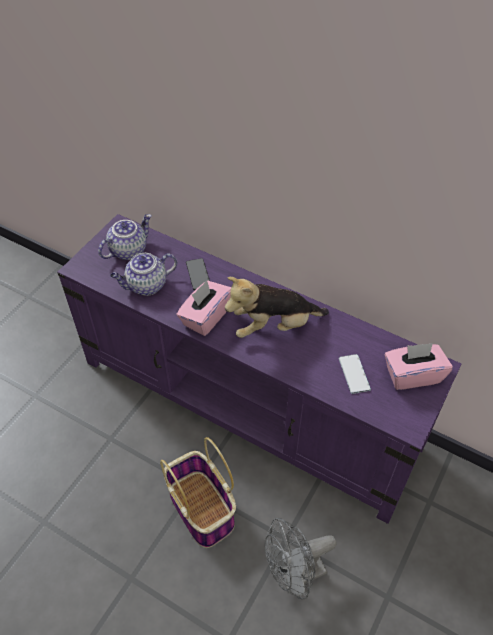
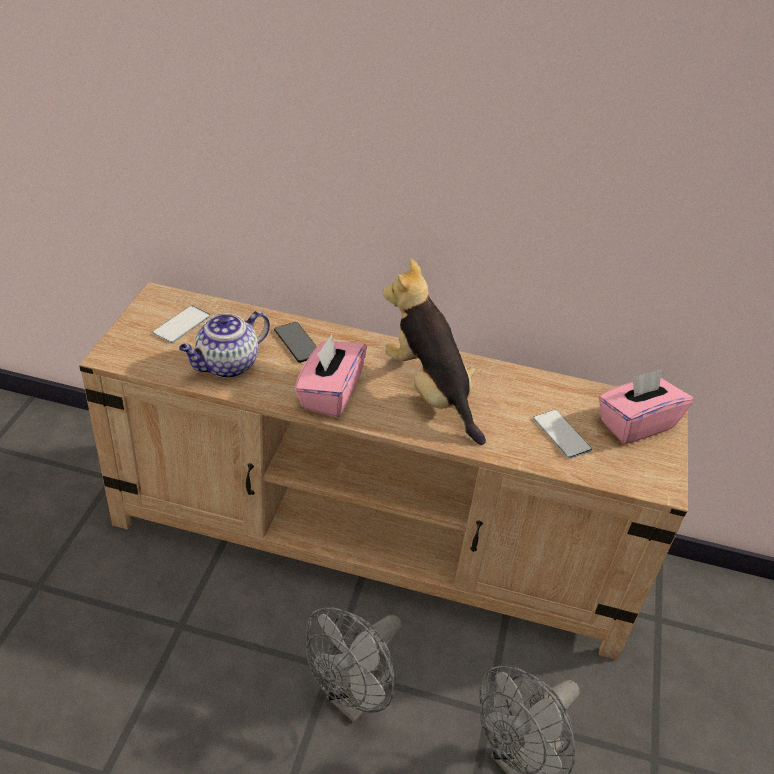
camera: 20 degrees left, 10 degrees down
(128, 250) = (182, 324): teapot -> phone
(202, 509) = (354, 698): basket -> grey fan
(249, 404) = (373, 540): purple tv stand -> beige tv stand
(274, 326) = (430, 392): plush toy -> plush toy turned 90 degrees clockwise

